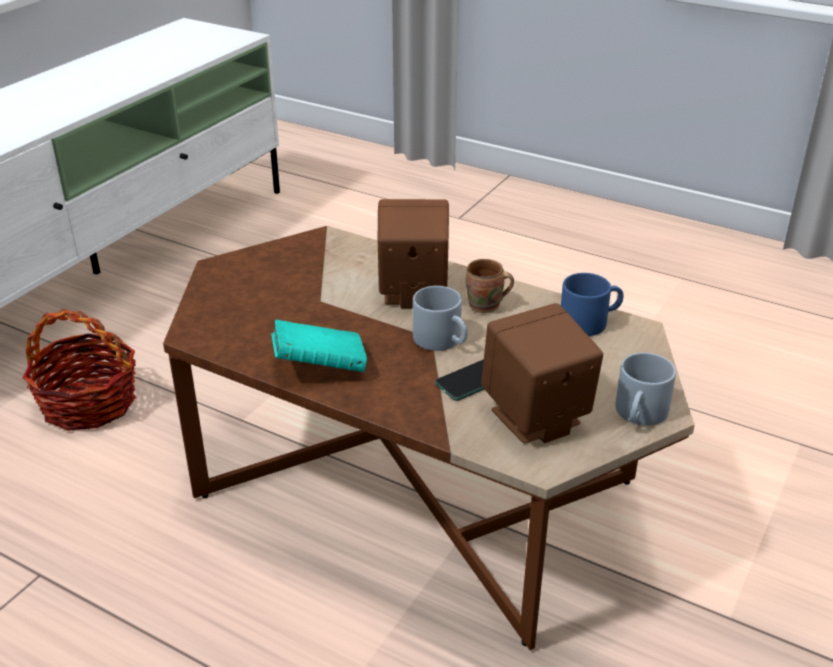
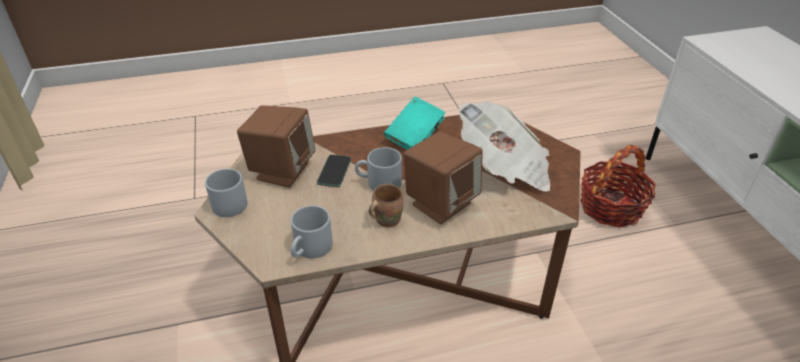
camera: 135 degrees right, 5 degrees up
(296, 285) = (504, 167): none -> newspaper
(590, 321) = (310, 249): blue mug -> grey mug

